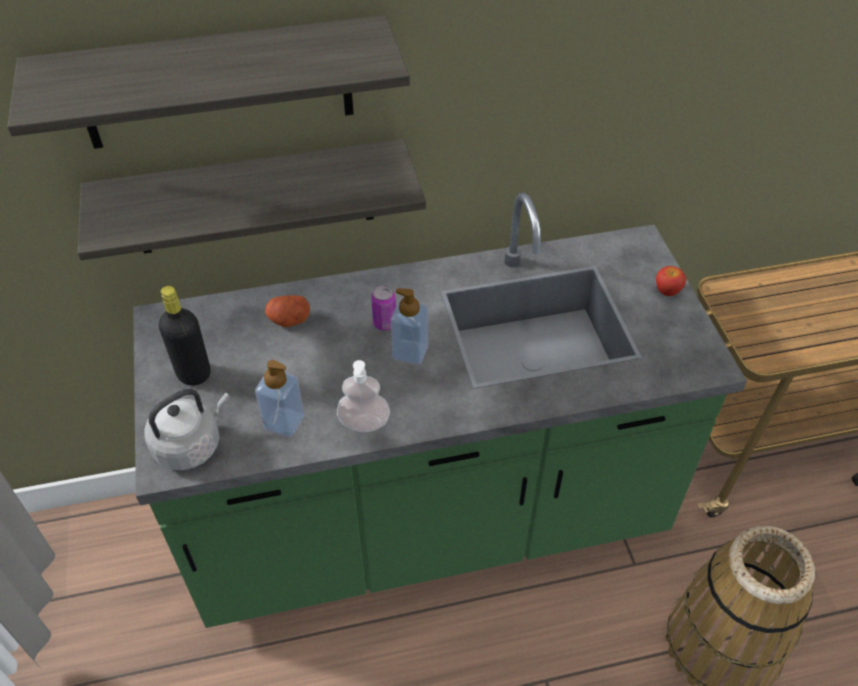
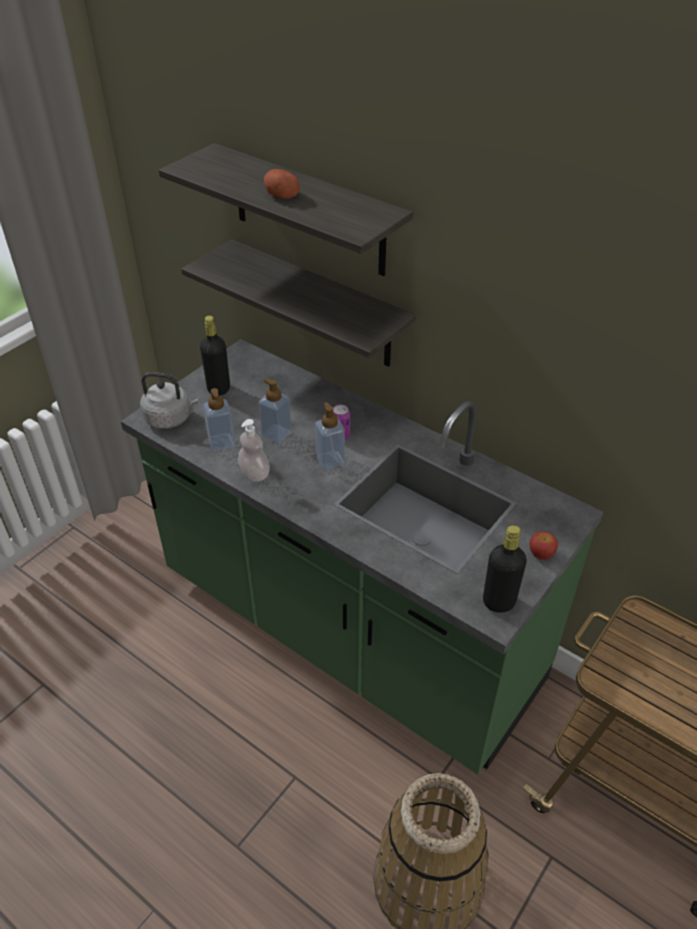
camera: 50 degrees right, 5 degrees down
(288, 319) = (297, 397): potato -> potato (280, 194)
(324, 369) = (276, 434): none -> soap dispenser
(696, 352) = (498, 602): none -> black bottle

